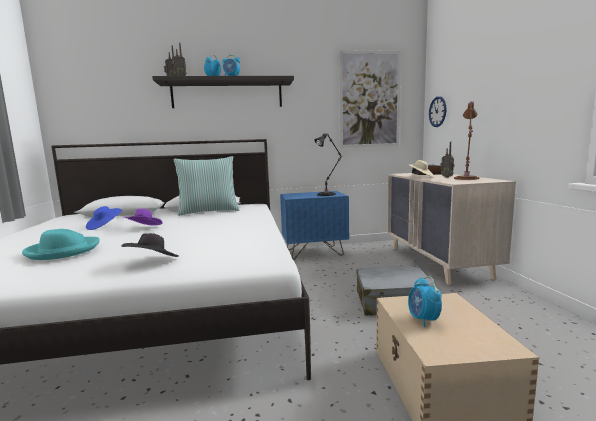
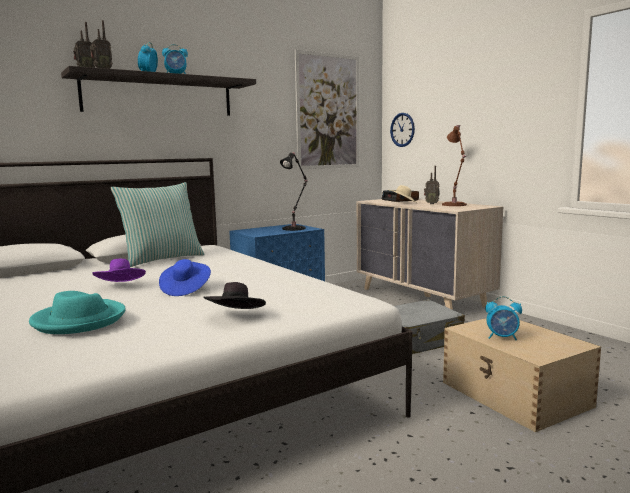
camera: 25 degrees left, 0 degrees up
(105, 226) = (47, 289): blue hat -> blue hat (185, 289)
(423, 320) = (502, 337): alarm clock -> alarm clock turned 45 degrees counterclockwise

